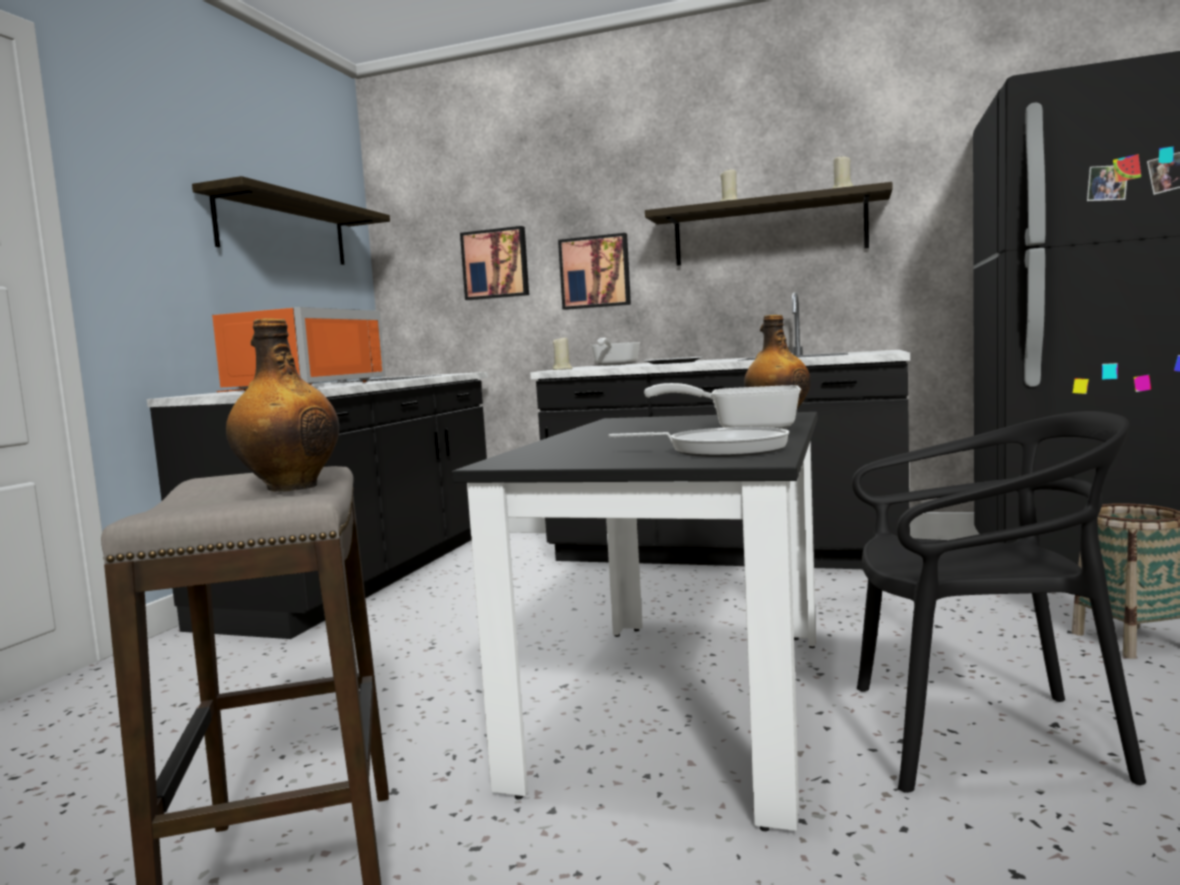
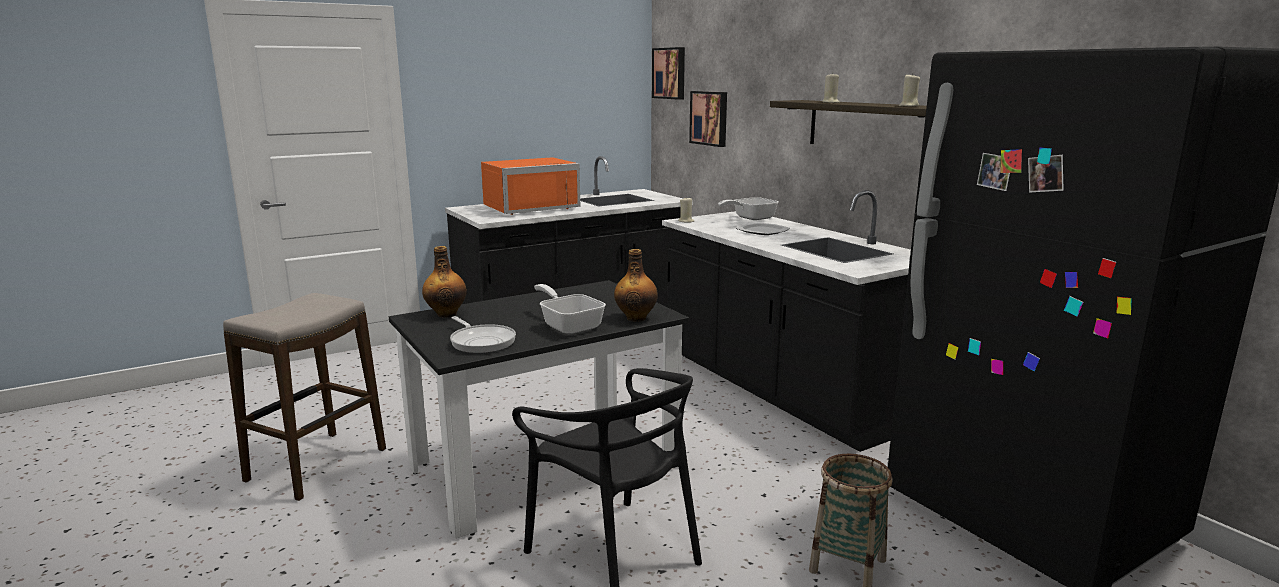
camera: 40 degrees right, 10 degrees up
(283, 230) = (564, 92): shelf -> none
(290, 487) = (307, 313): bottle -> bottle (446, 314)
(595, 272) = (762, 137): picture -> picture (670, 73)

